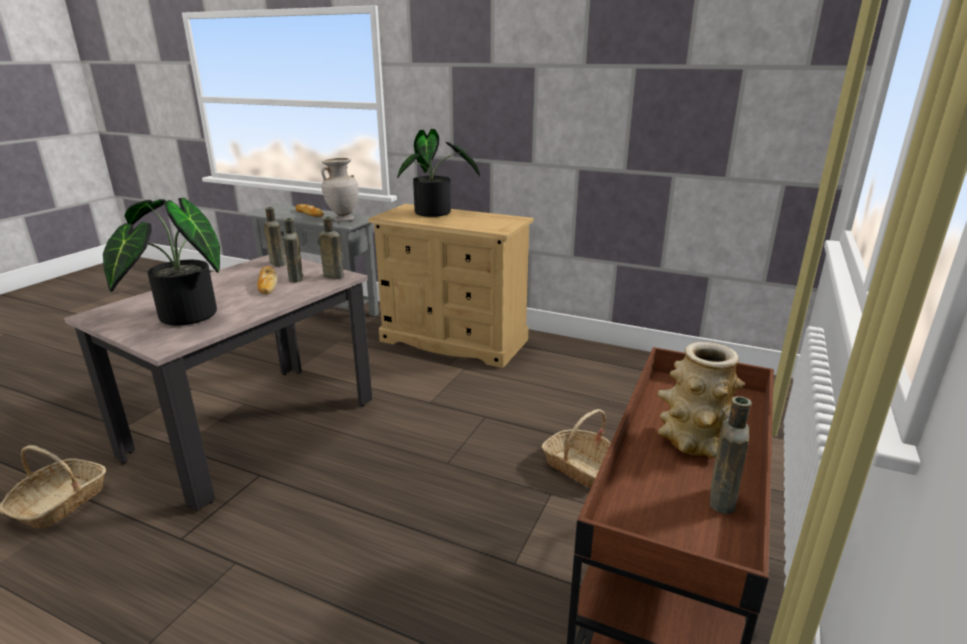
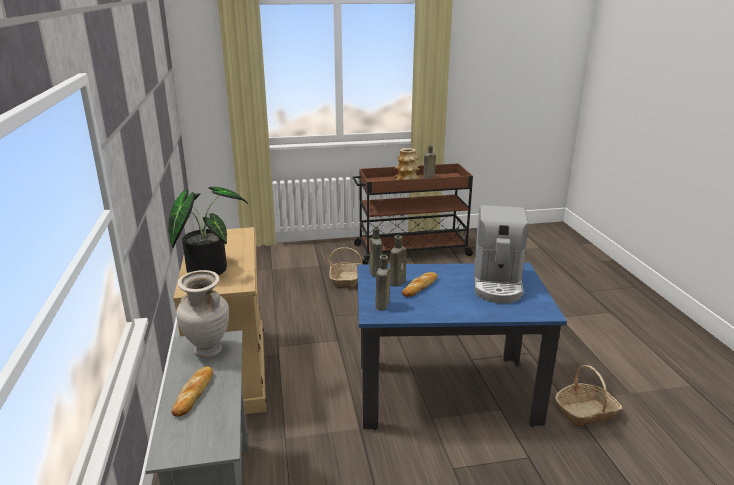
camera: 125 degrees left, 0 degrees up
(181, 317) = (497, 284): potted plant -> coffee machine
(253, 427) = (445, 392): beige dining table -> blue dining table

